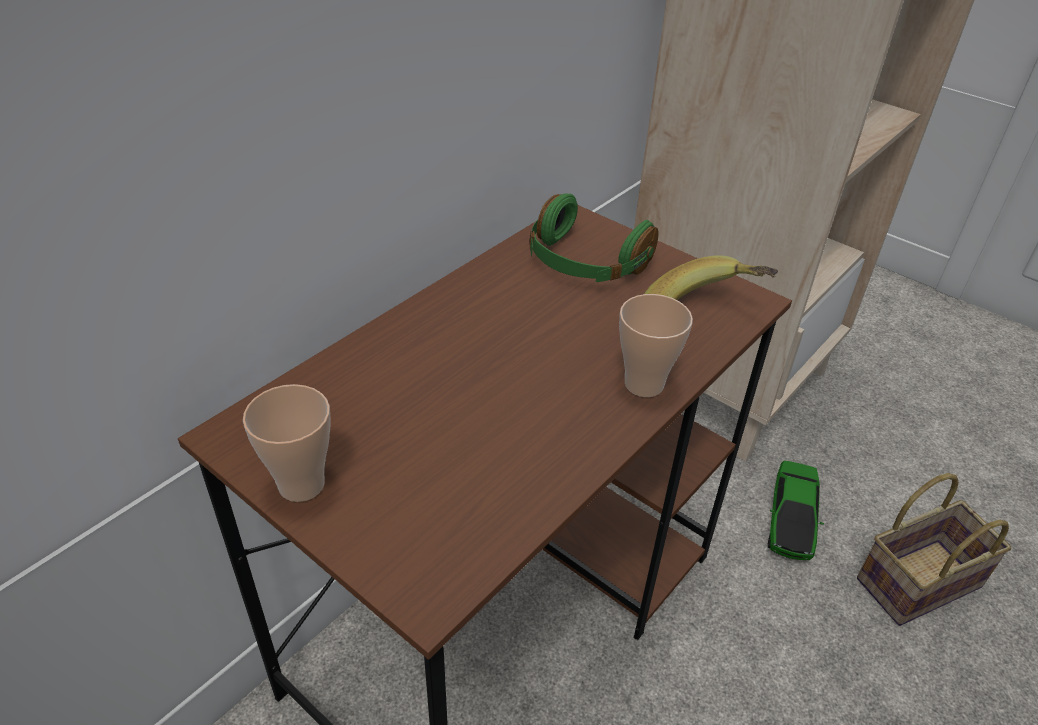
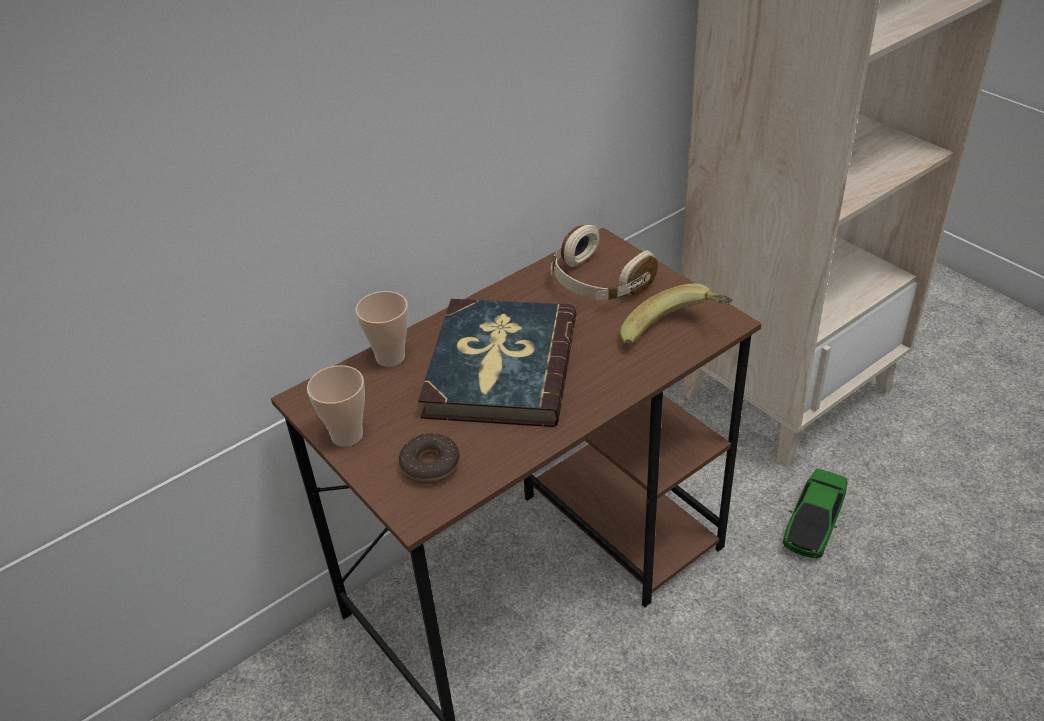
camera: 15 degrees right, 0 degrees up
(433, 519) = (430, 465): none -> donut
(494, 374) = (500, 368): none -> book
(584, 263) = (597, 283): green headphones -> beige headphones
(644, 384) = (612, 383): cup -> cup (390, 357)
(919, 580) = (922, 586): basket -> none

